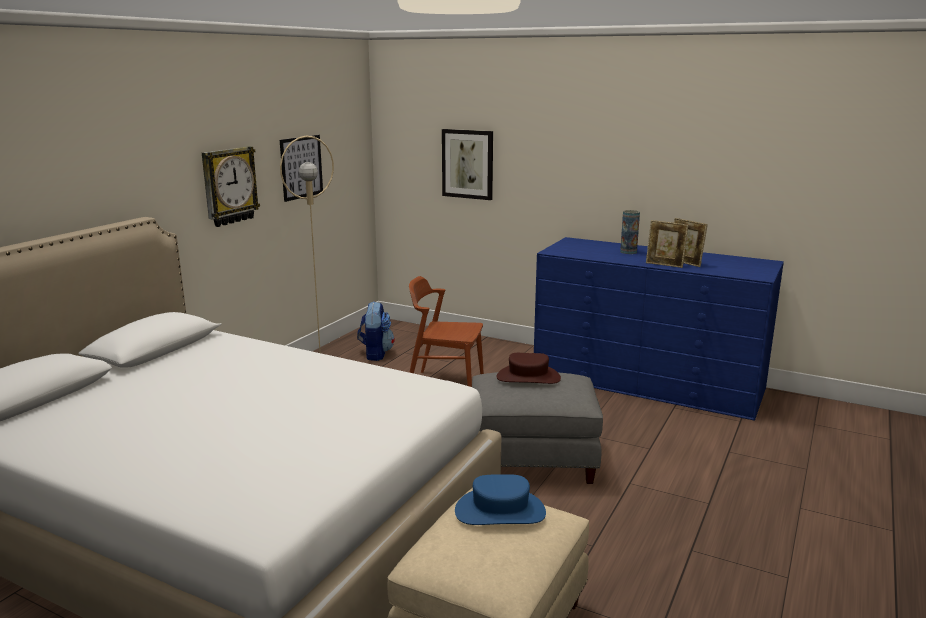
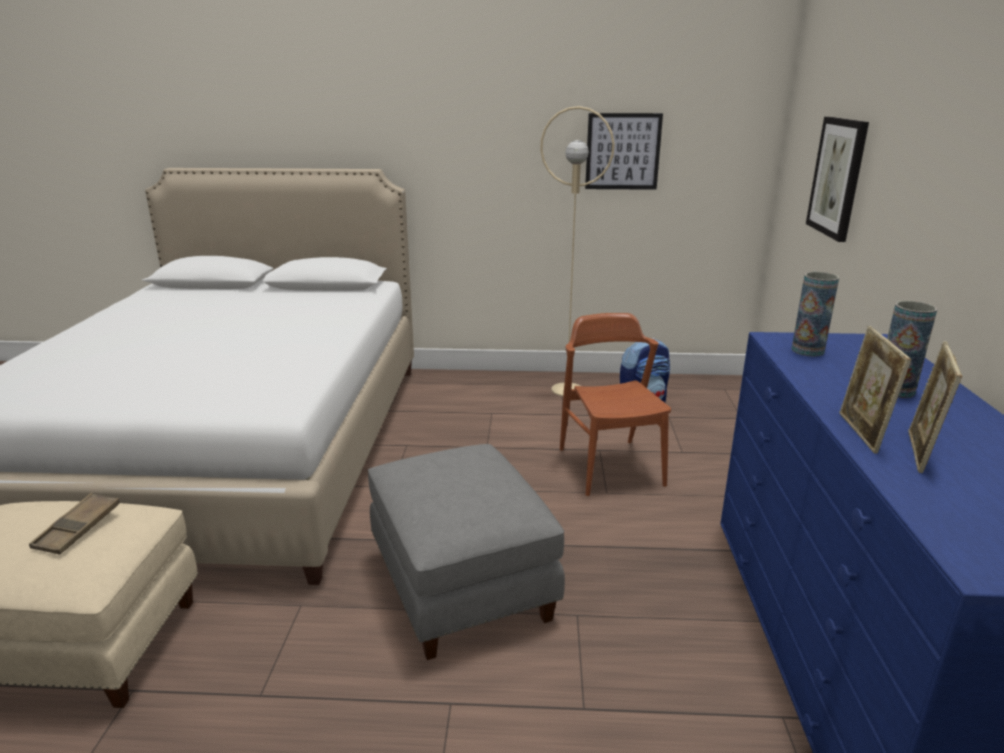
camera: 65 degrees right, 5 degrees up
(229, 186) = (501, 157): wall clock -> none
(500, 511) = (78, 528): blue hat -> brown tray
(528, 377) = (471, 472): brown hat -> none
(573, 251) = (807, 350): none -> vase

